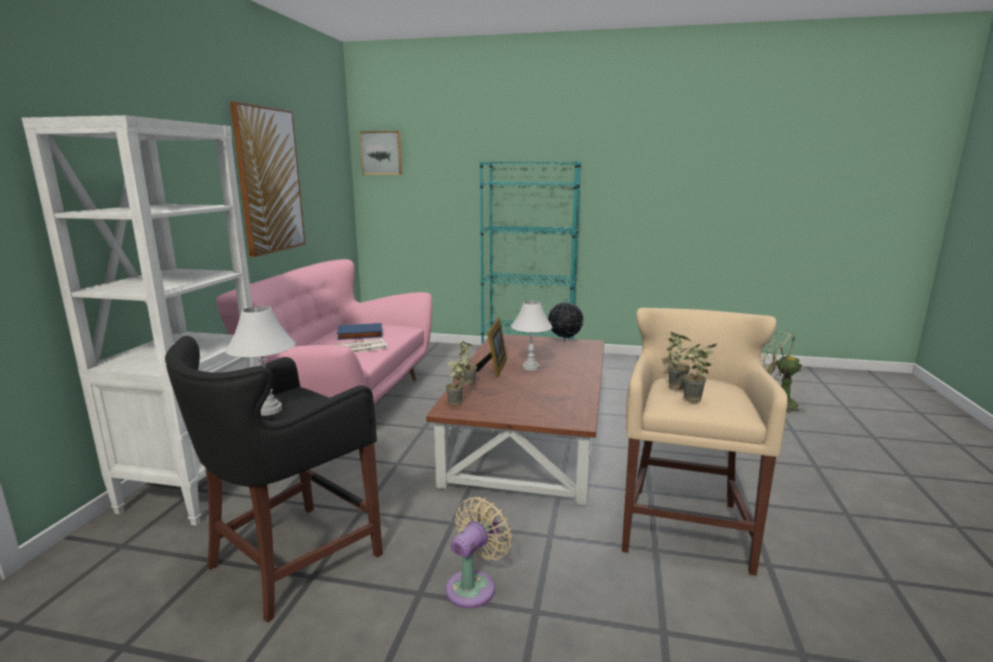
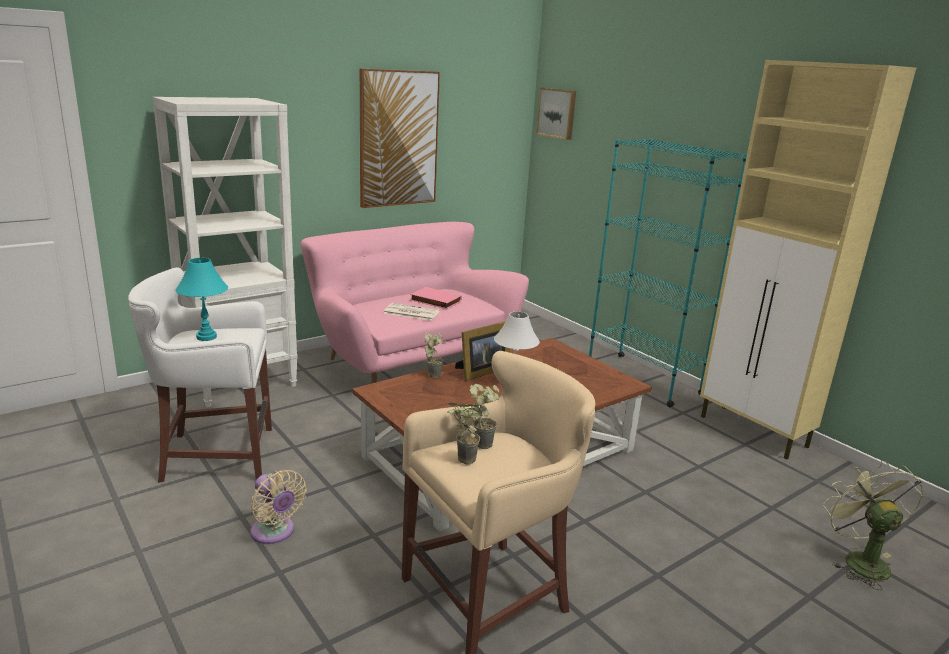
camera: 40 degrees right, 5 degrees up
(268, 410) = (206, 337): white table lamp -> turquoise table lamp
(289, 561) = (214, 455): black stool -> white stool
(360, 335) = (434, 301): blue book -> pink book
(456, 405) = (388, 389): potted plant -> none
(474, 586) = (275, 533): beige fan -> beige fan turned 60 degrees clockwise
(564, 341) = (605, 371): globe -> none
(631, 362) = (754, 432): none -> beige cabinet

